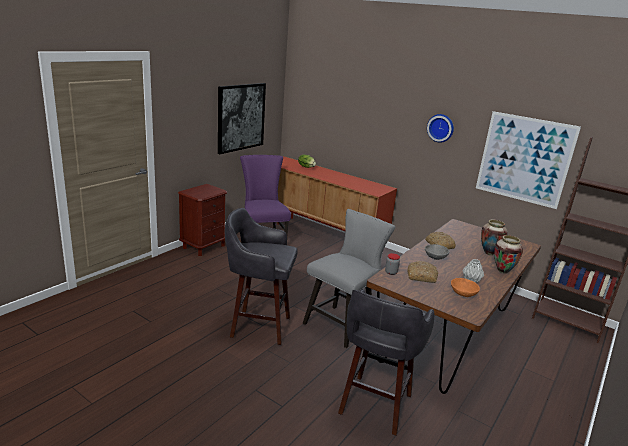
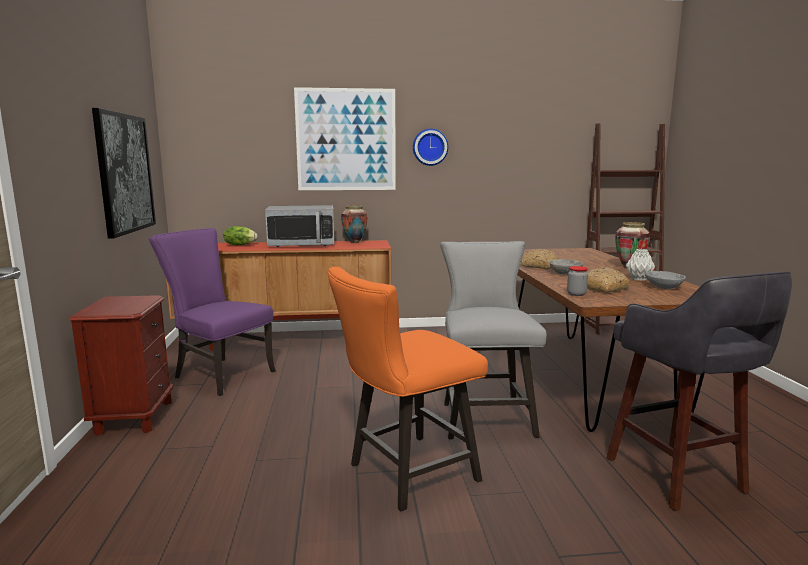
camera: 40 degrees left, 10 degrees down
(257, 326) = (405, 474): grey stool -> orange chair
(338, 176) = (302, 244): none -> microwave
(462, 293) = (663, 288): orange bowl -> grey bowl
(489, 253) = (584, 260): vase -> vase (354, 242)
(524, 159) = (533, 164): picture -> picture (346, 140)

